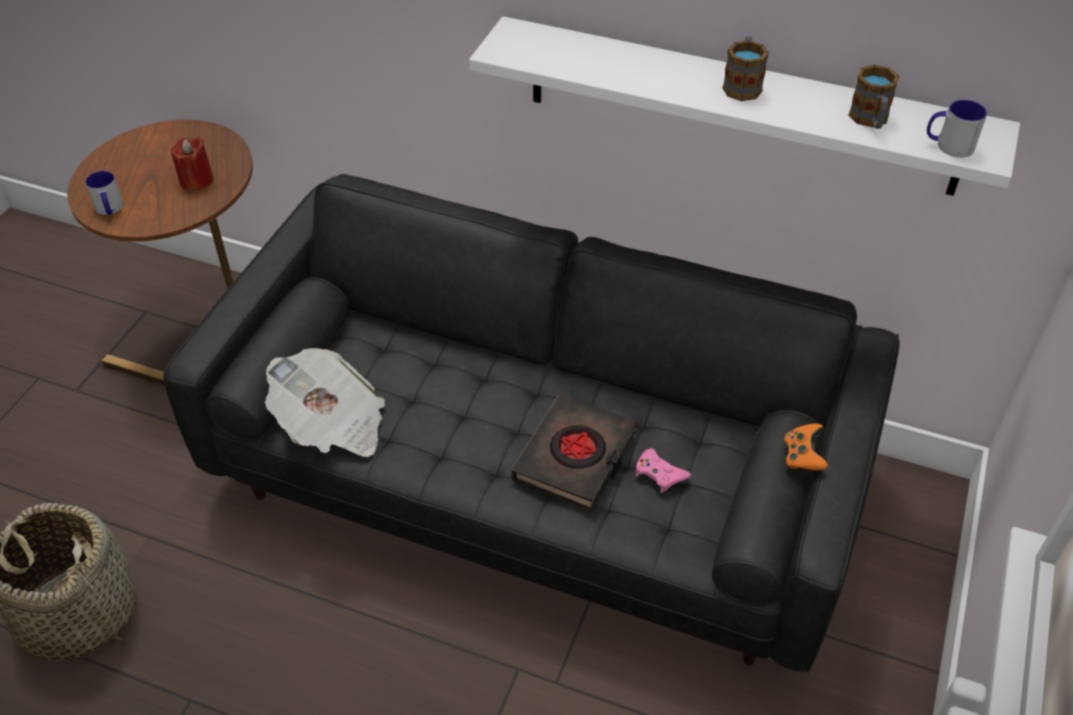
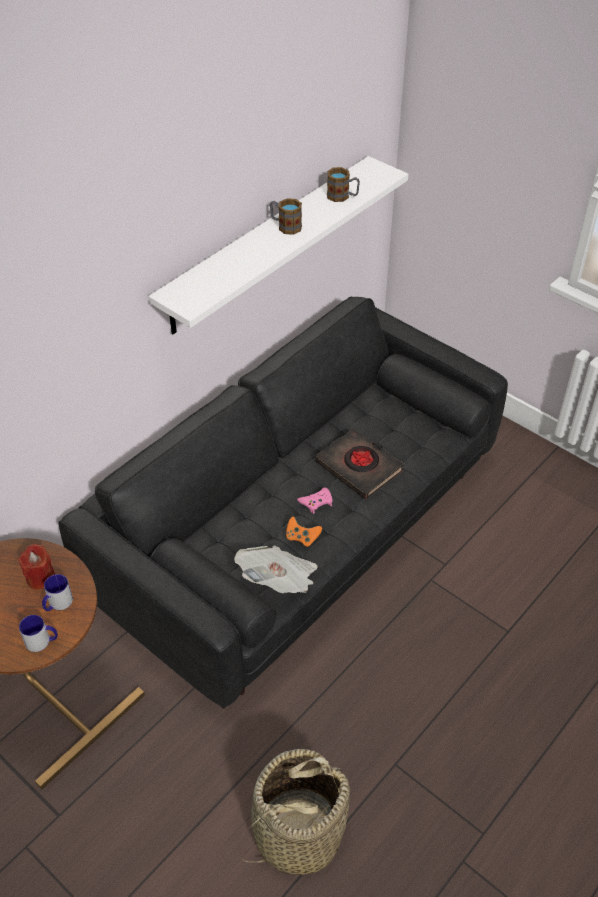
camera: 70 degrees left, 0 degrees up
(659, 474) = (387, 435): pink game controller -> pink game controller (316, 502)
(802, 457) = (423, 364): orange game controller -> orange game controller (302, 537)
(948, 146) = (376, 181): mug -> mug (57, 604)

